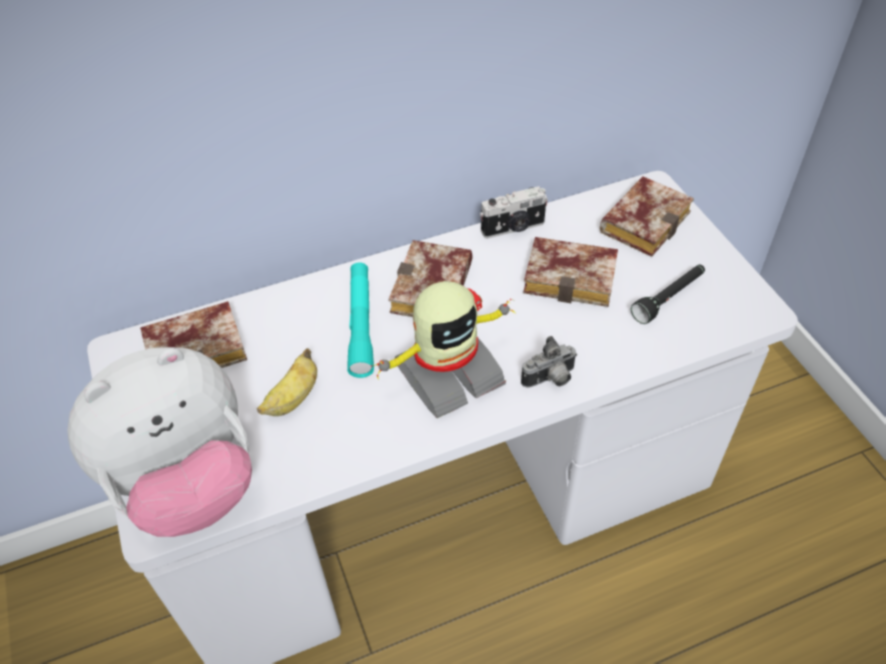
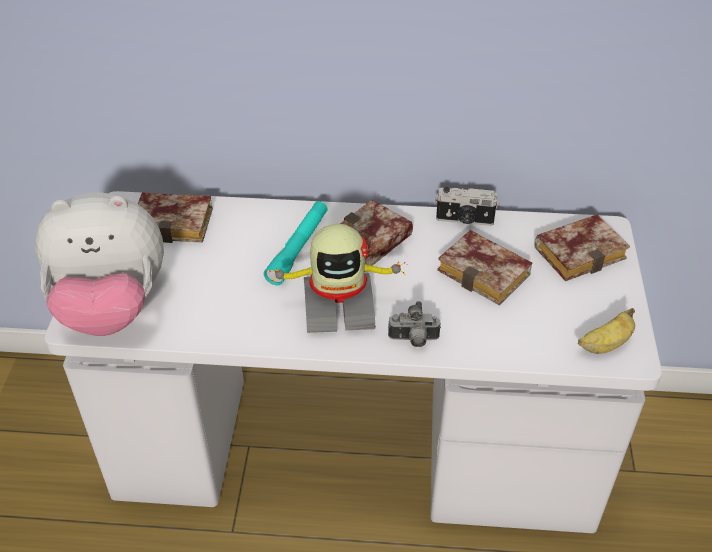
camera: 25 degrees right, 5 degrees down
(293, 399) = (216, 280): banana -> banana (605, 345)
(669, 298) = (556, 318): black flashlight -> none

